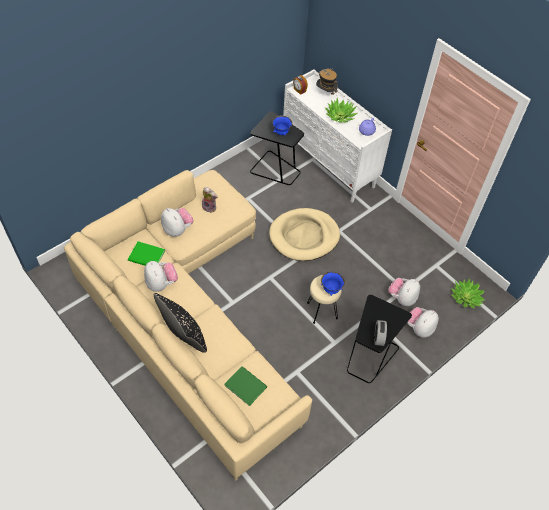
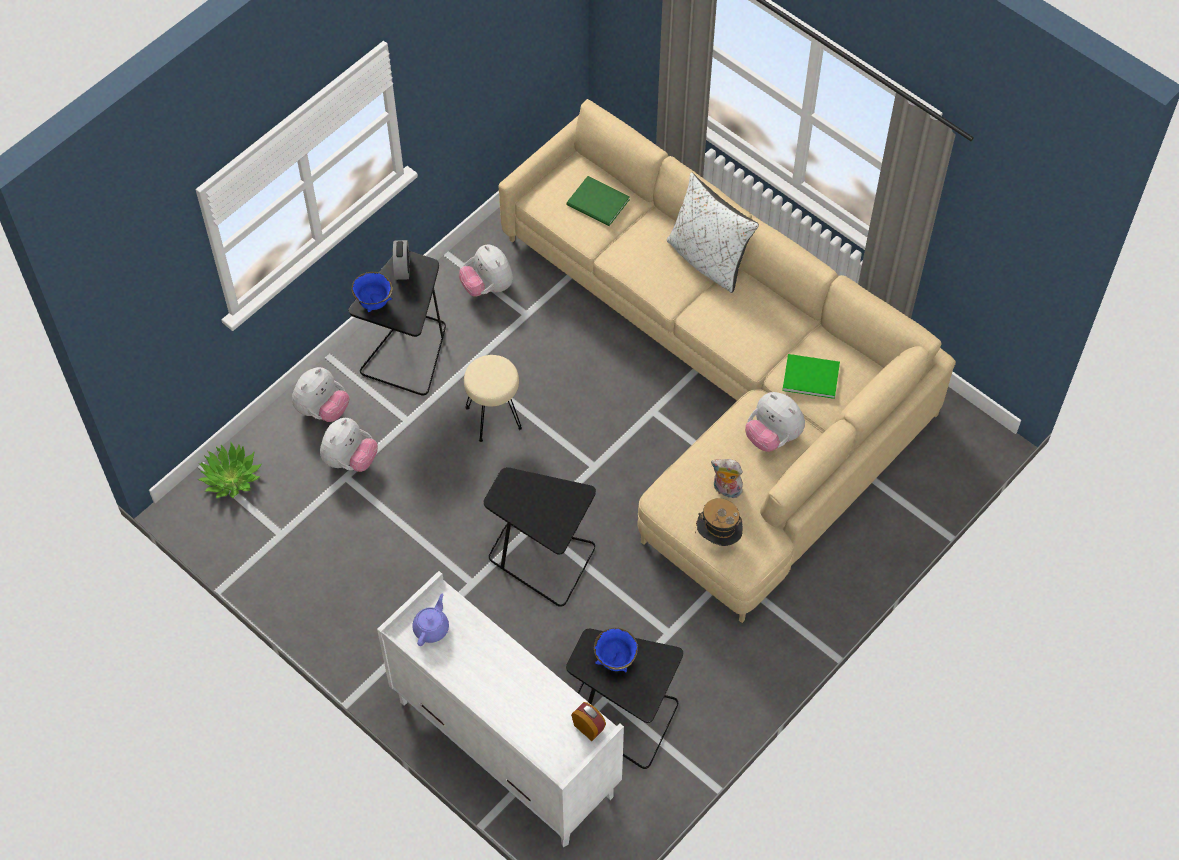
camera: 175 degrees right, 5 degrees up
(161, 284) = (769, 334): plush toy -> plush toy (487, 286)
(184, 336) = (708, 259): black pillow -> white pillow
(304, 236) = (541, 560): beige dog bed -> black side table
(326, 94) = (527, 727): hat -> hat (718, 537)
(331, 289) = (481, 371): blue bowl -> blue bowl (374, 303)
(340, 116) = (490, 664): potted plant -> none

